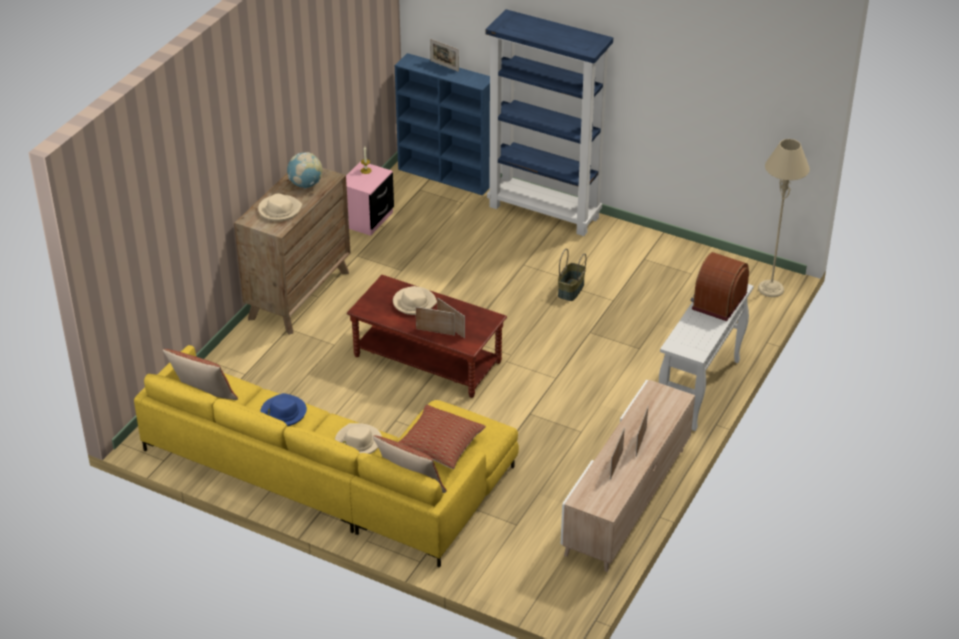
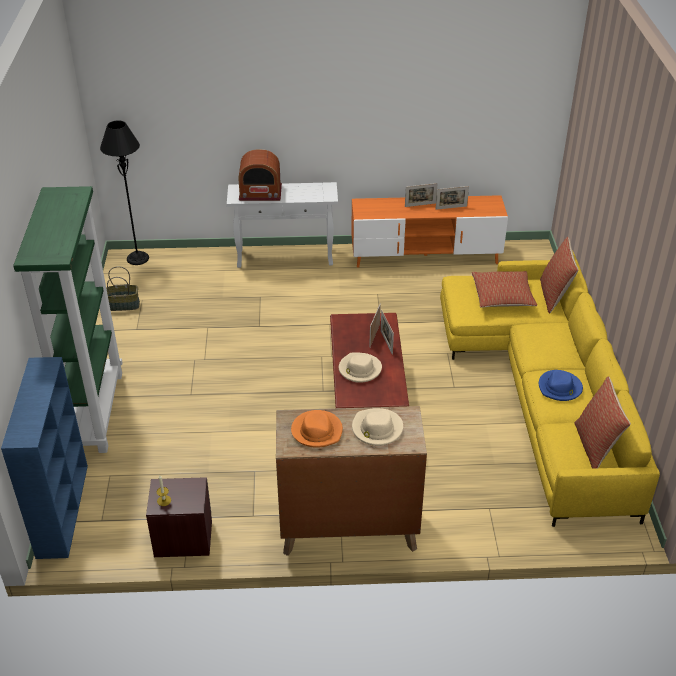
camera: 120 degrees left, 0 degrees up
(306, 184) = (317, 431): globe -> orange hat
(358, 442) = (545, 334): beige hat -> none
(367, 219) = (183, 538): pink nightstand -> brown nightstand
(444, 66) = (20, 404): picture frame -> none
(545, 212) = (95, 411): blue bookcase -> green bookcase
(571, 290) = (210, 353): basket -> basket (124, 305)
(625, 501) = (425, 255): beige tv stand -> orange tv stand
(771, 289) = (137, 258): beige floor lamp -> black floor lamp

